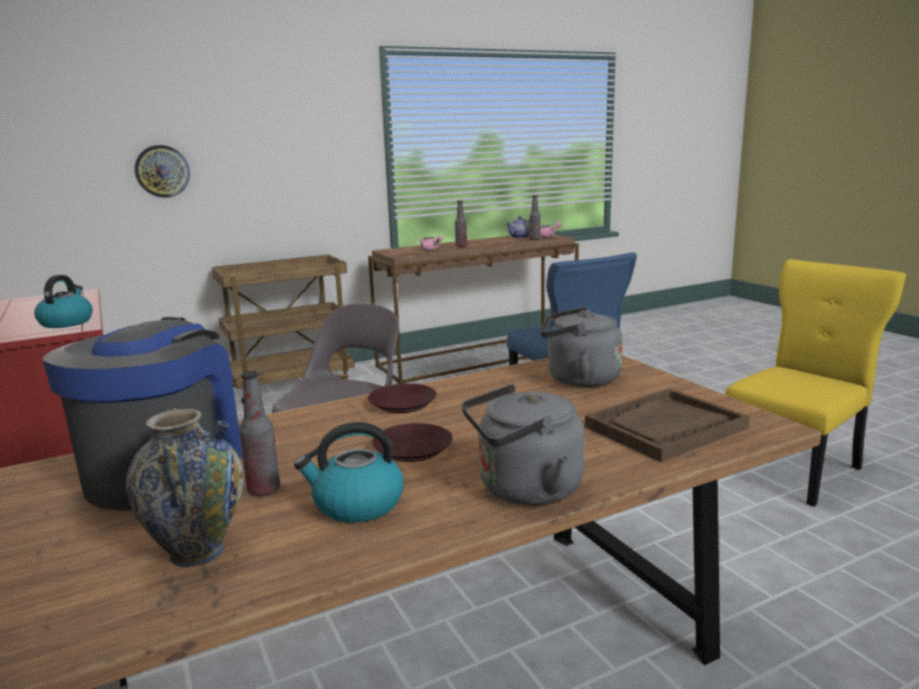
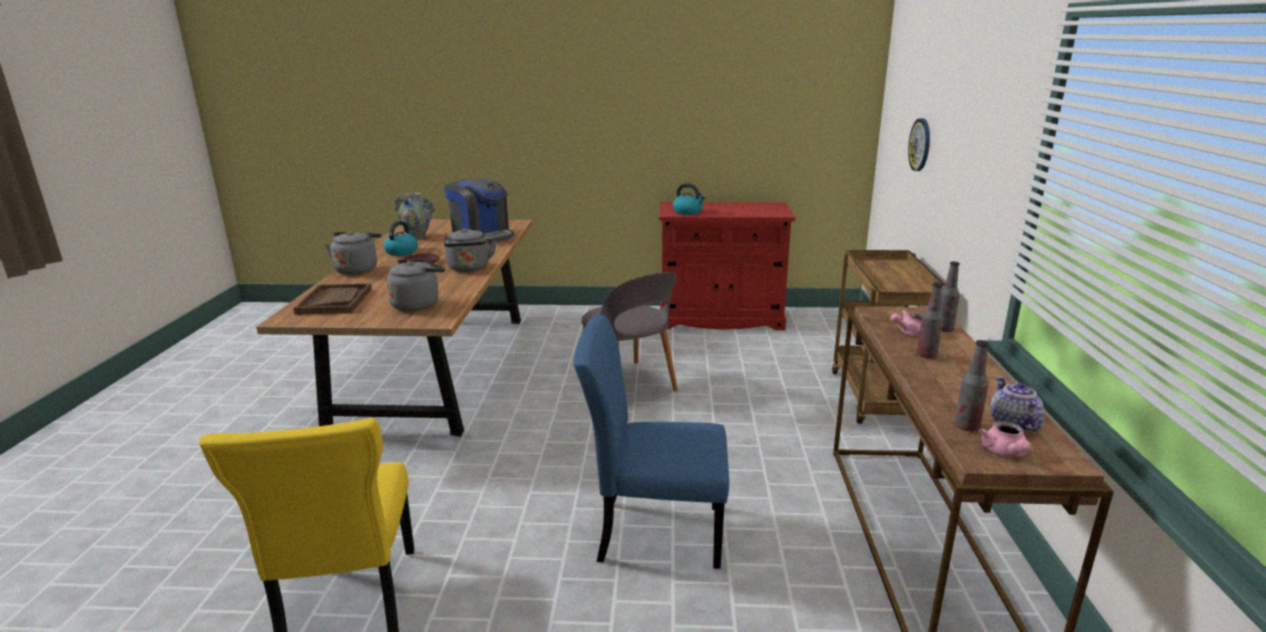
camera: 120 degrees right, 5 degrees up
(264, 490) = (438, 244): bottle -> bottle (944, 329)
(403, 404) = (469, 268): brown plate -> grey kettle

